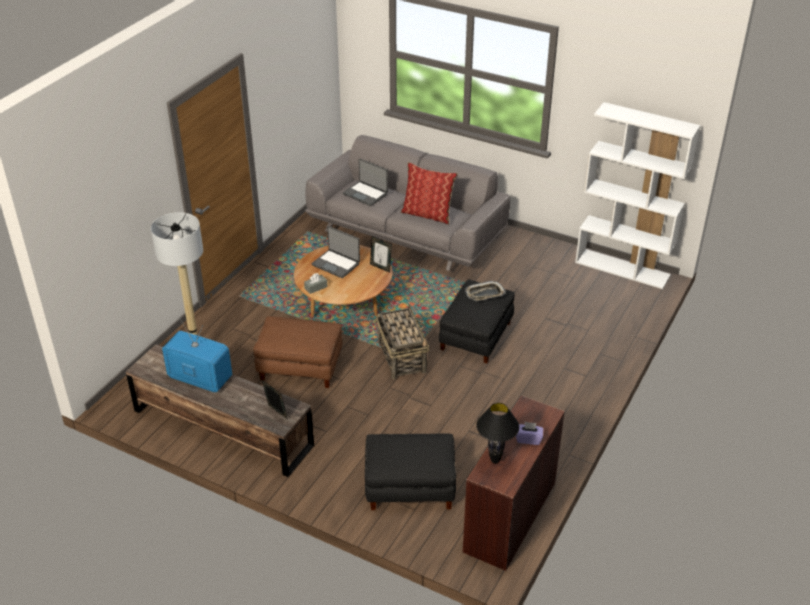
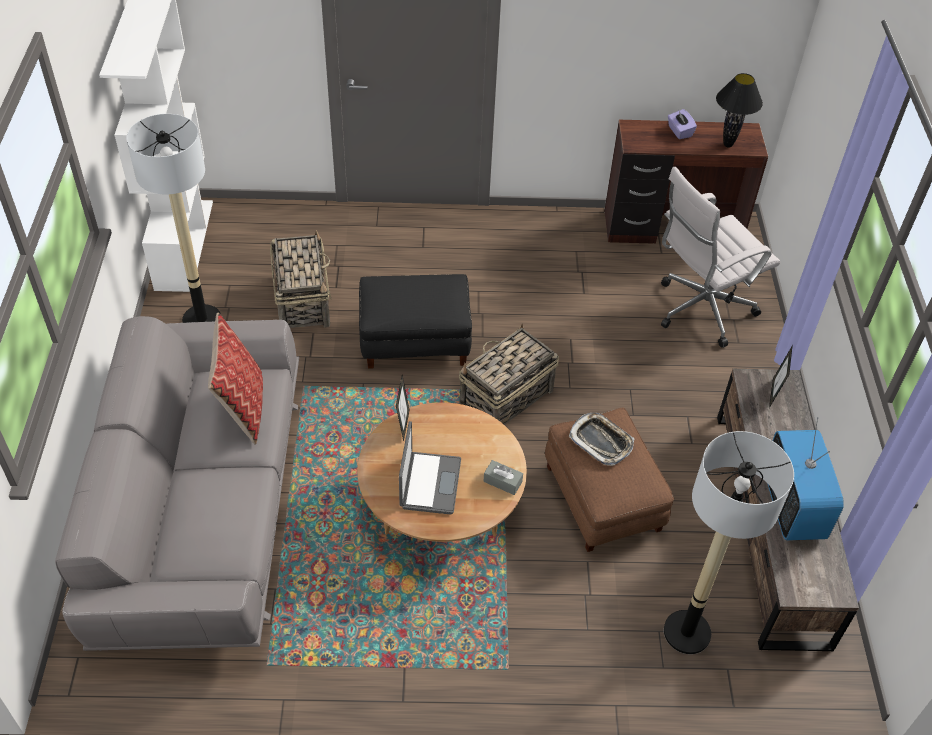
camera: 120 degrees left, 10 degrees up
(366, 194) = (220, 515): laptop -> none
(410, 486) = (700, 311): black ottoman -> white office chair
(485, 294) = (395, 293): tray -> tray (601, 441)
(541, 301) = (302, 300): none -> basket
(547, 261) = (202, 319): none -> floor lamp

